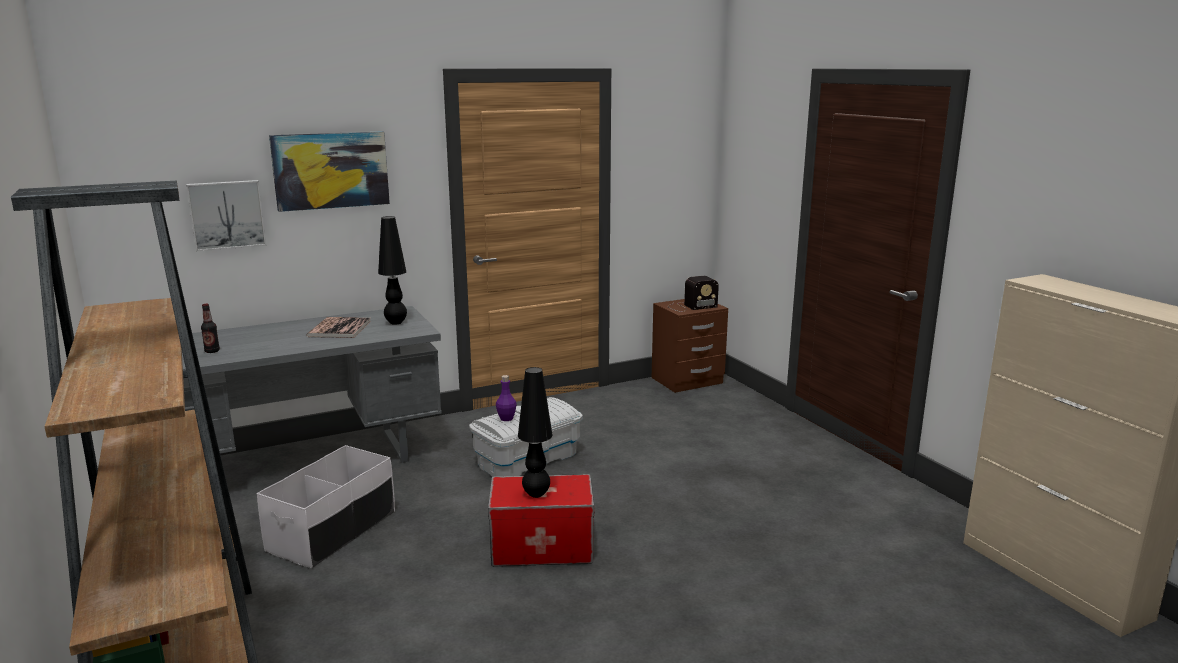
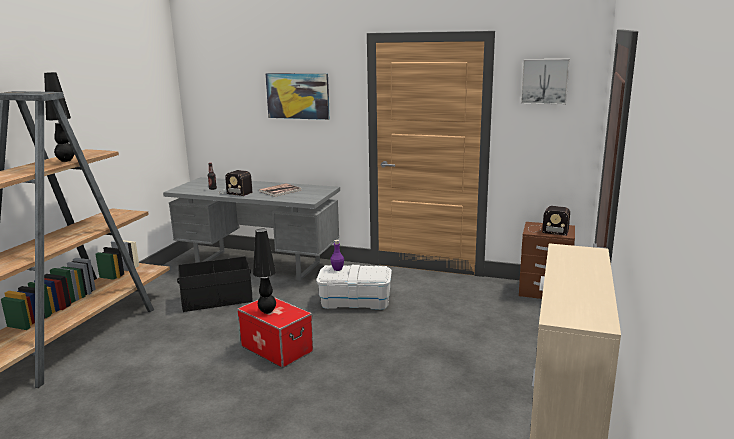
camera: 45 degrees right, 0 degrees up
(227, 214) = (245, 116): picture -> picture (544, 81)
(267, 346) = (234, 192): none -> radio
(333, 531) = (217, 300): white storage box -> black storage box
(396, 323) = (309, 193): black table lamp -> black table lamp (66, 160)

